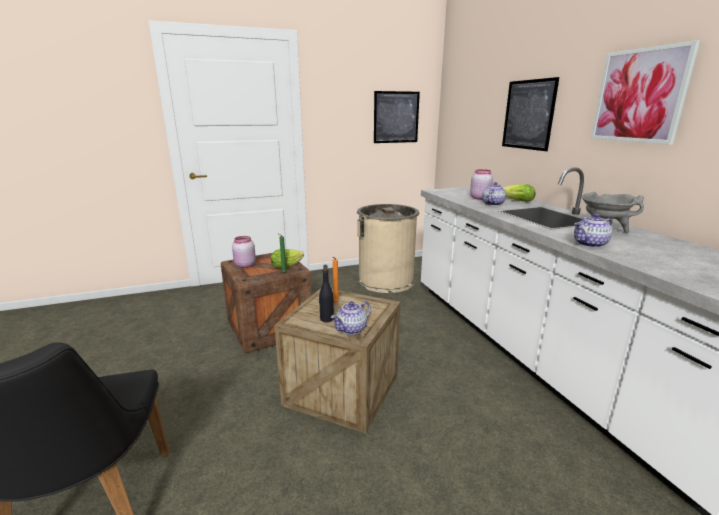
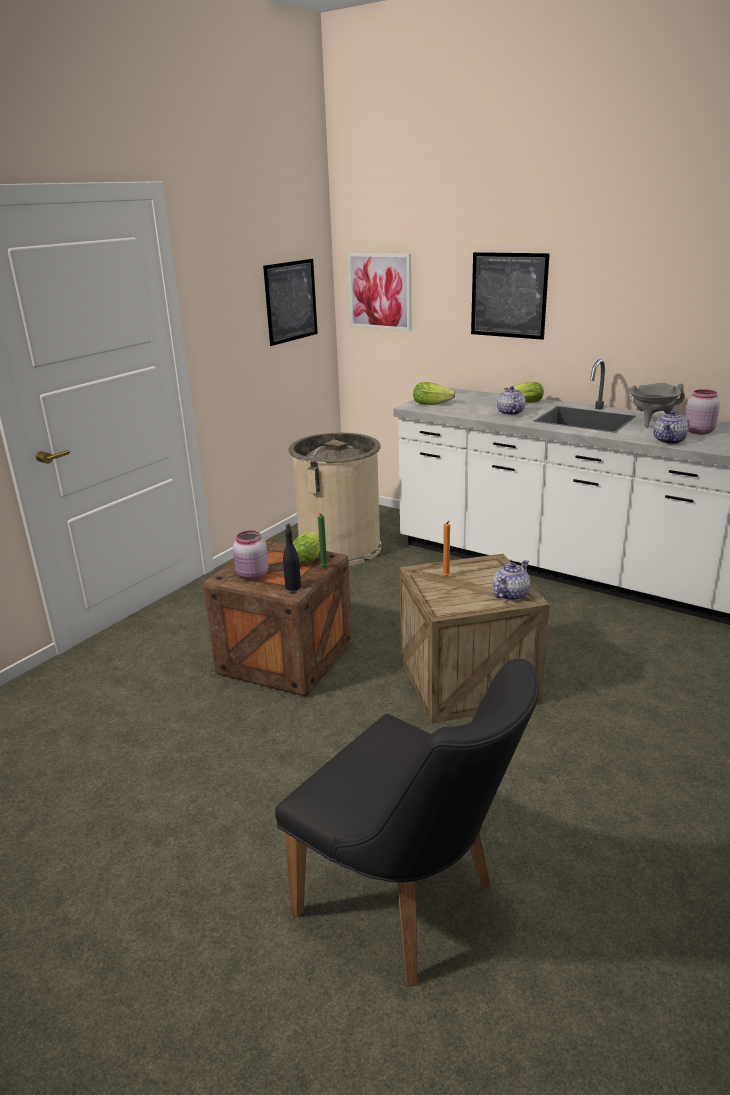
camera: 35 degrees left, 5 degrees up
(326, 319) = (470, 595): black bottle -> black bottle (292, 587)
(352, 329) = (510, 595): teapot -> teapot turned 150 degrees counterclockwise
(452, 191) = (434, 404): none -> lettuce
(480, 198) = (481, 407): pink jar -> pink jar (698, 431)
(639, 96) = (652, 281): picture -> picture (380, 291)

